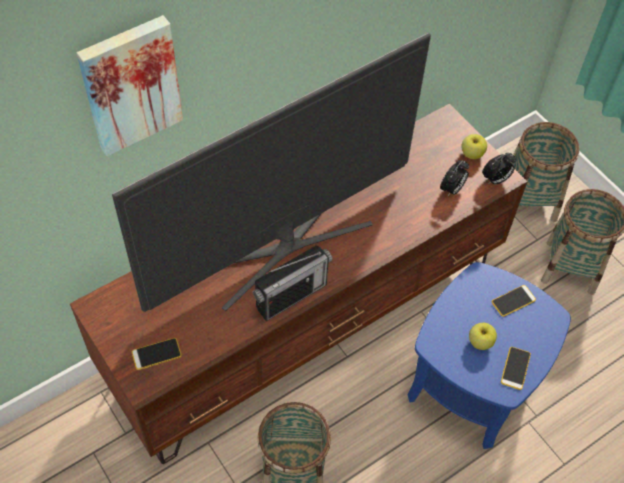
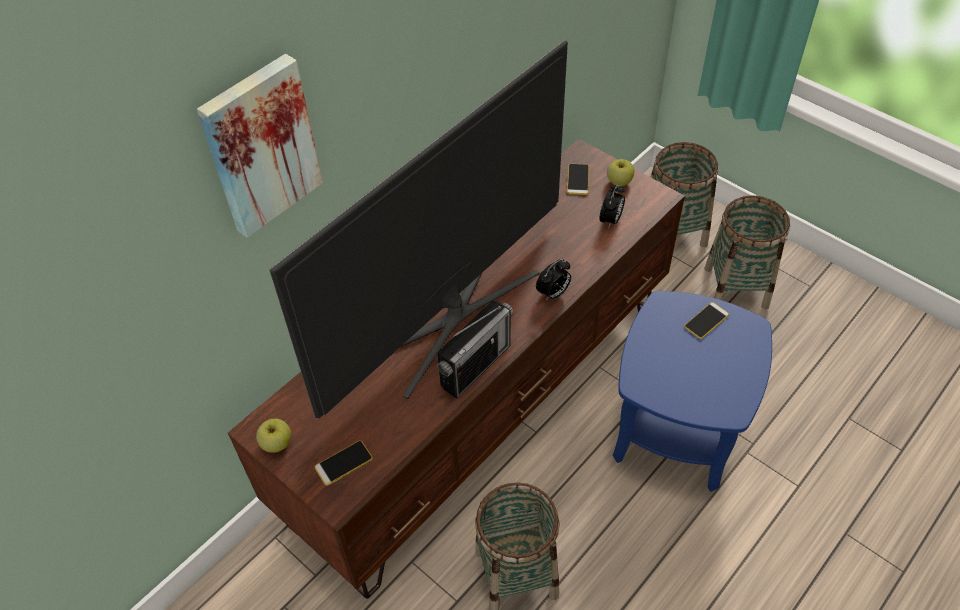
camera: 10 degrees left, 5 degrees down
(480, 342) = (686, 370): apple -> apple (276, 443)
(495, 180) = (652, 201): alarm clock -> alarm clock (553, 293)
(515, 368) = (732, 388): phone -> phone (578, 179)

